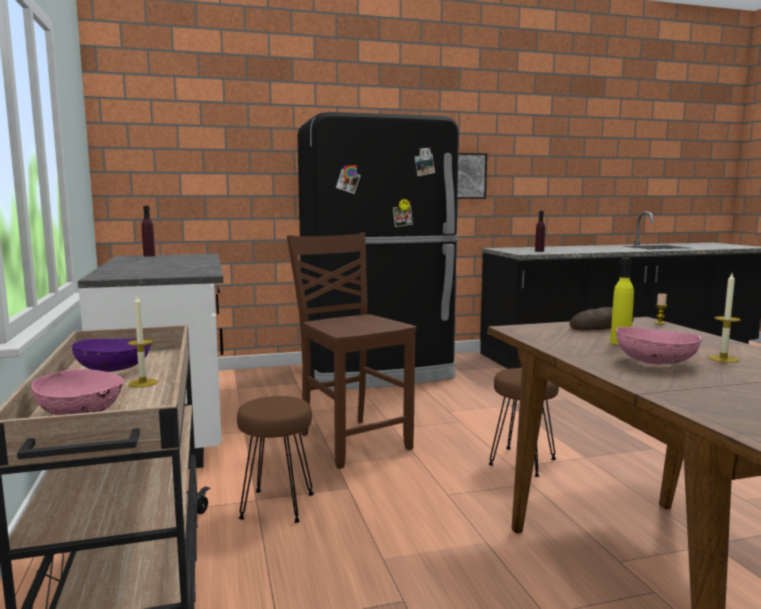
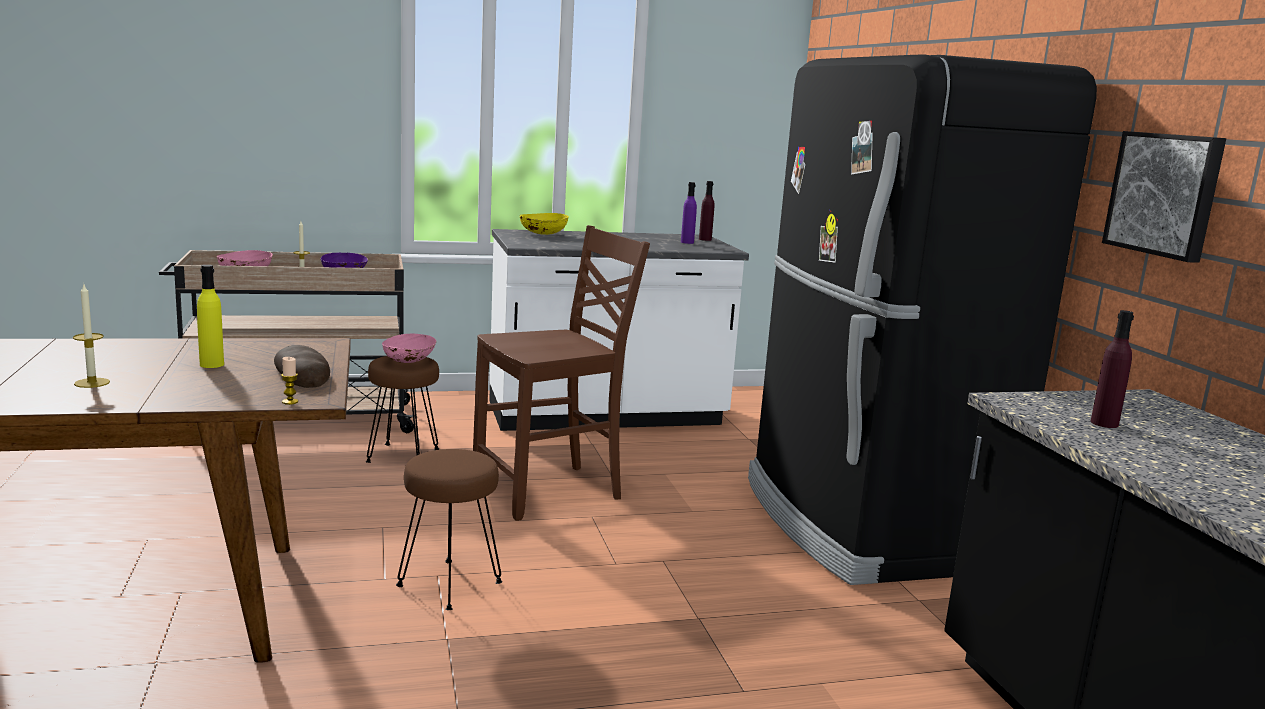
camera: 90 degrees right, 5 degrees up
(125, 272) = (543, 234): none -> yellow bowl
(167, 257) = (687, 242): none -> purple bottle
(655, 362) = (121, 359): pink bowl -> pink bowl (409, 362)

